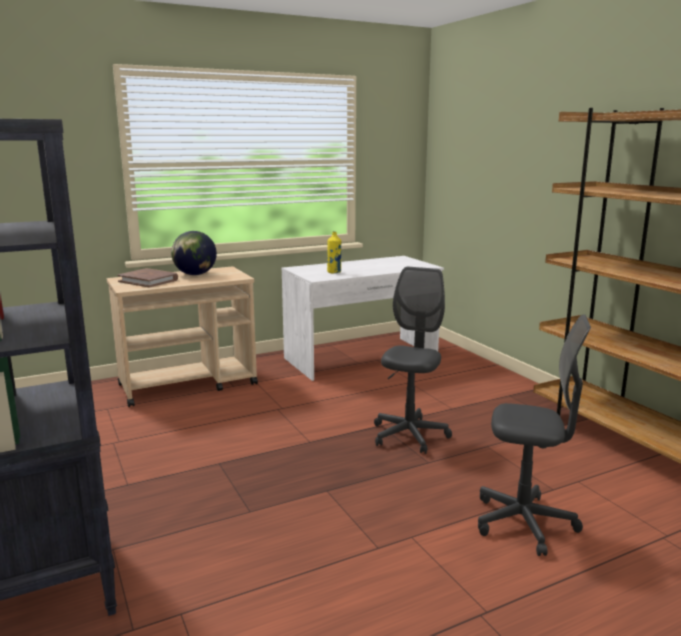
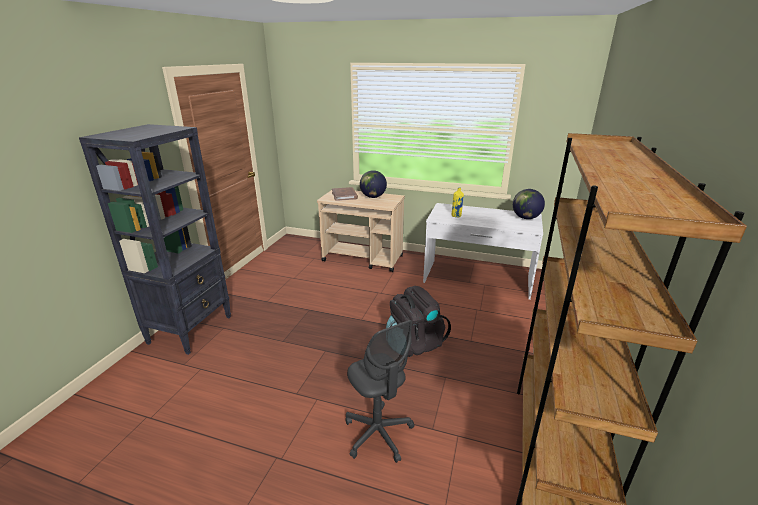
camera: 45 degrees right, 10 degrees up
(400, 260) = (525, 218): none -> globe
(409, 435) = (414, 344): grey office chair -> black backpack

